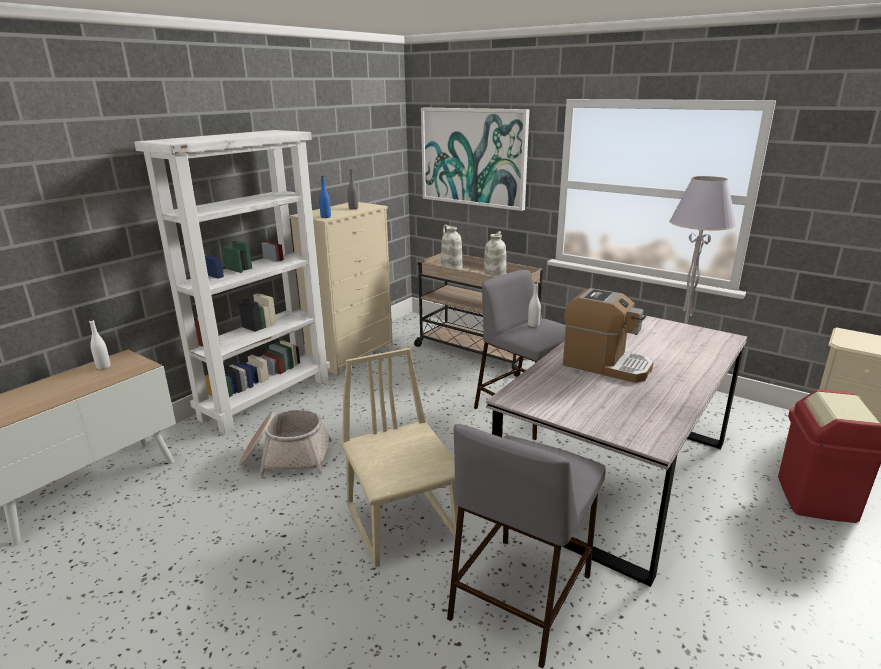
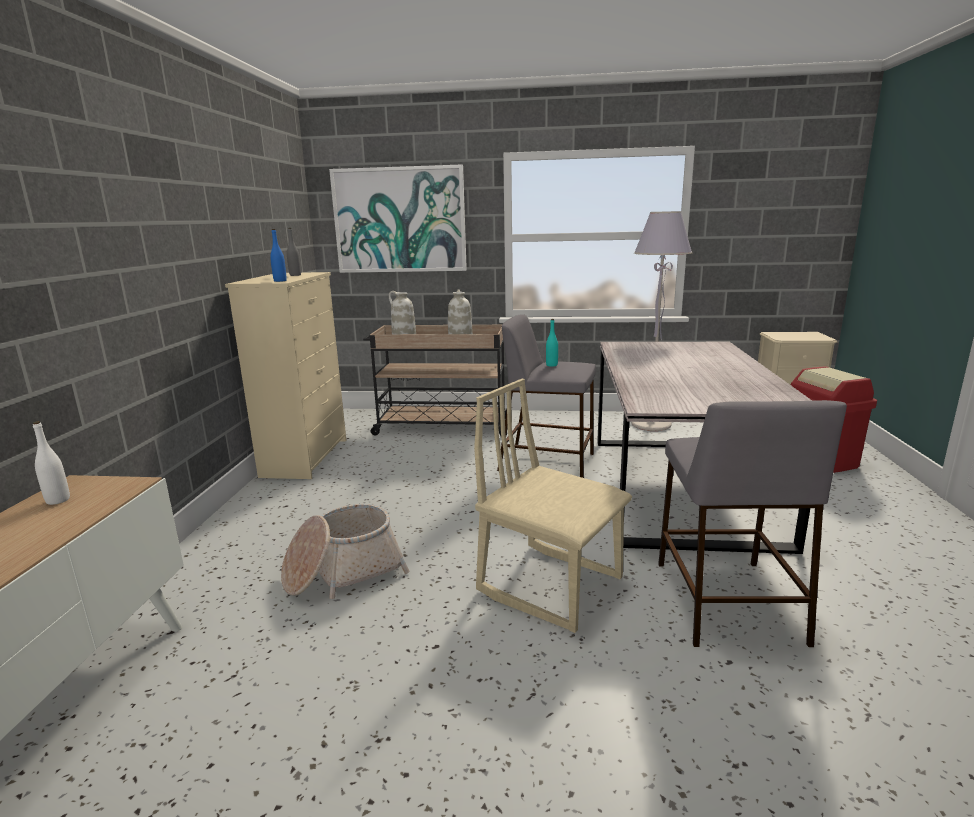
camera: 30 degrees left, 5 degrees down
(267, 398) = (243, 522): white bookcase -> none
(533, 325) = (551, 365): white bottle -> turquoise bottle
(606, 365) = (672, 373): coffee machine -> none

